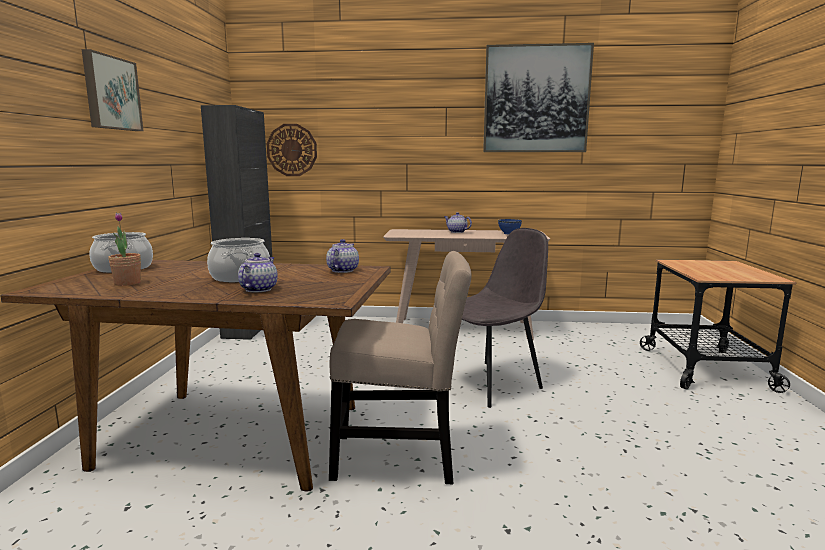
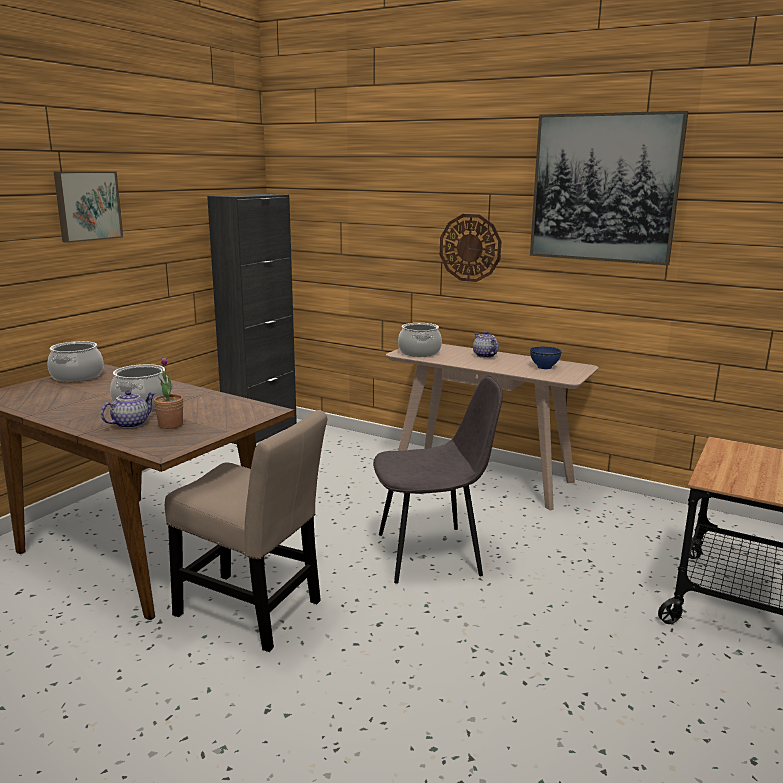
camera: 25 degrees right, 5 degrees up
(127, 283) = (53, 398): potted plant -> potted plant (170, 425)
(292, 150) = (320, 237): wall clock -> wall clock (470, 248)
(342, 270) = (239, 409): teapot -> none
(407, 234) = (419, 352): none -> cooking pot

